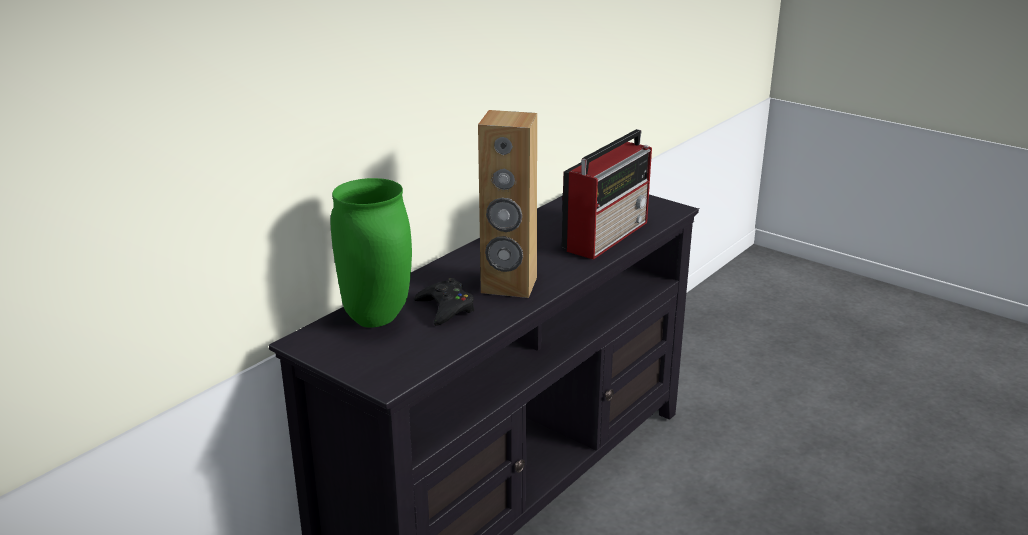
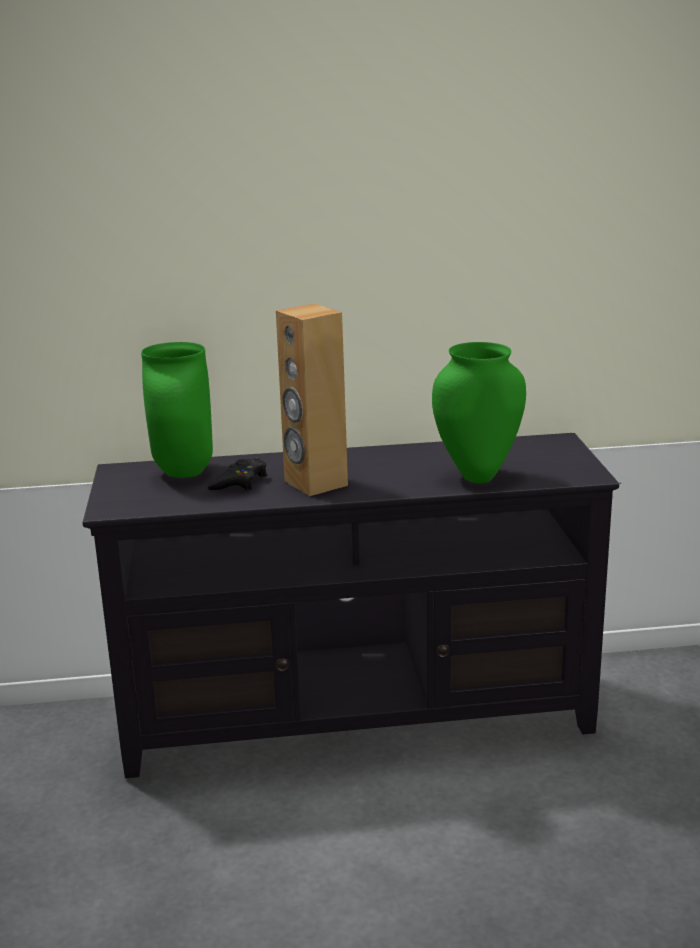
camera: 45 degrees right, 5 degrees down
(607, 235) = (477, 476): radio -> green vase

